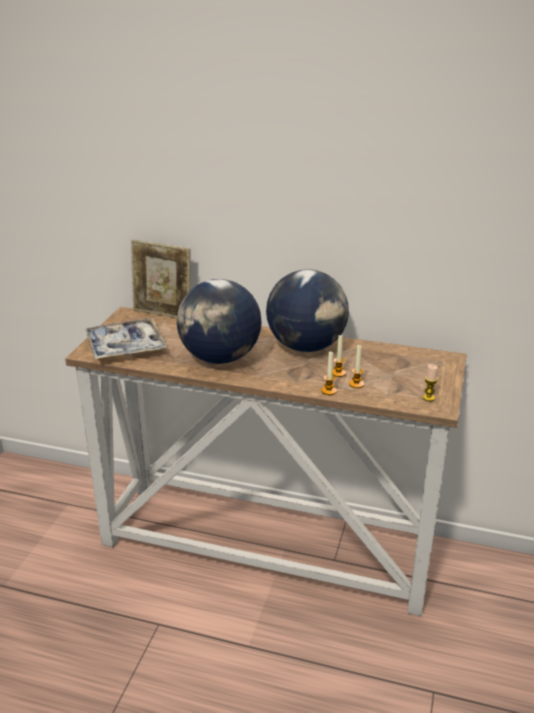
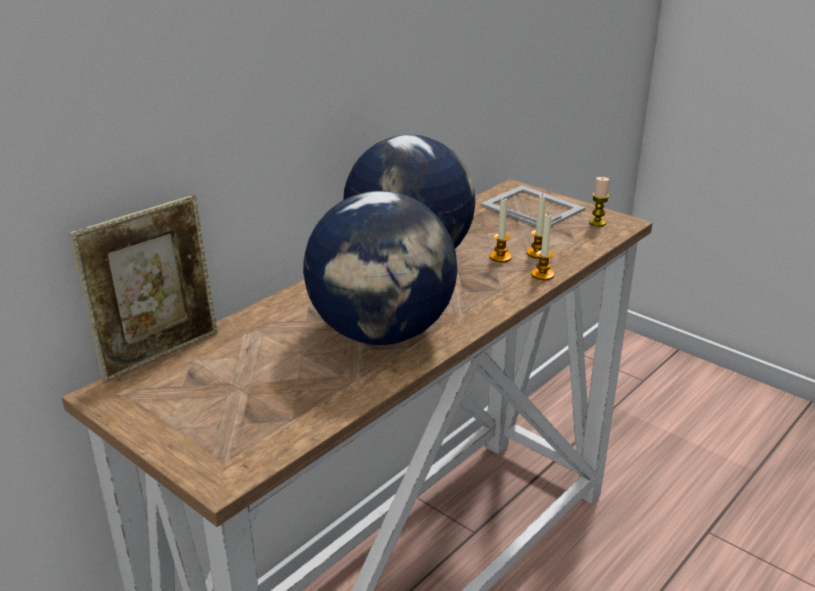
camera: 65 degrees left, 0 degrees up
(125, 346) = (246, 421): tray -> none
(426, 369) = (532, 206): none -> picture frame

